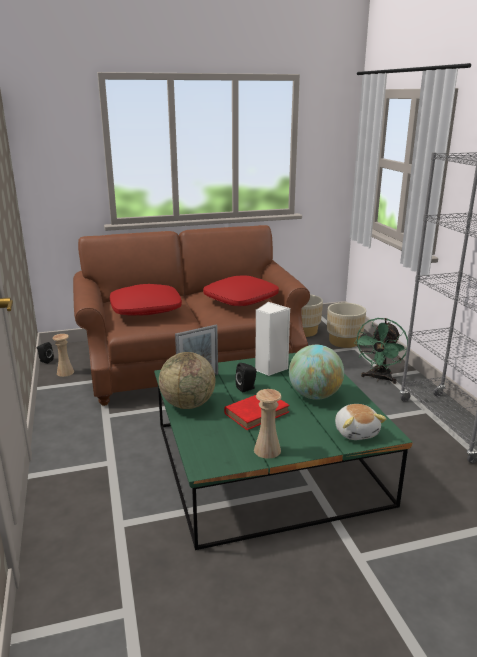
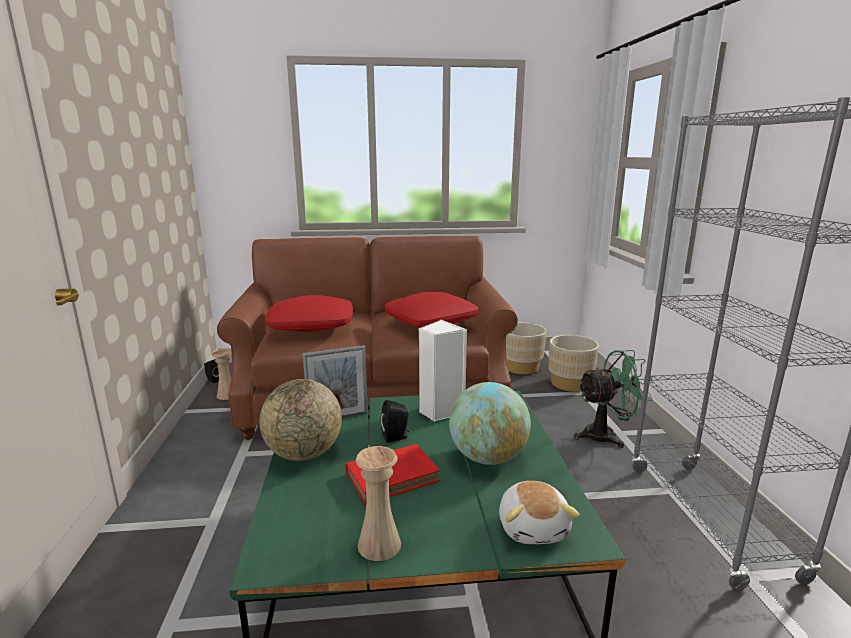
camera: 10 degrees right, 5 degrees down
(379, 378) = (607, 435): green fan -> green fan turned 135 degrees counterclockwise

